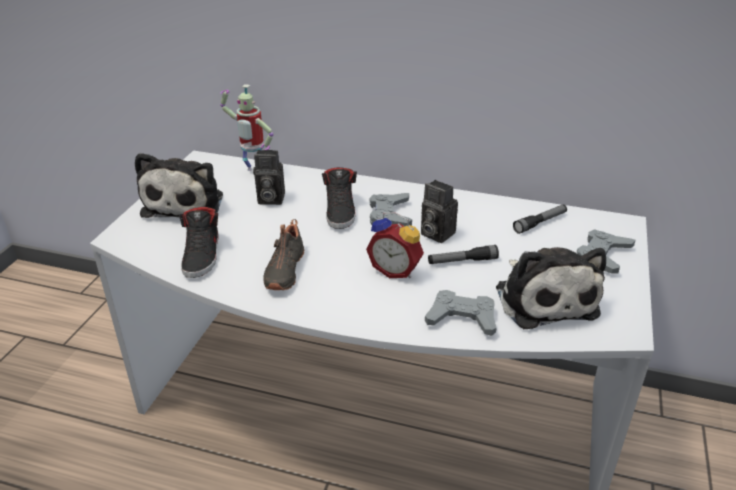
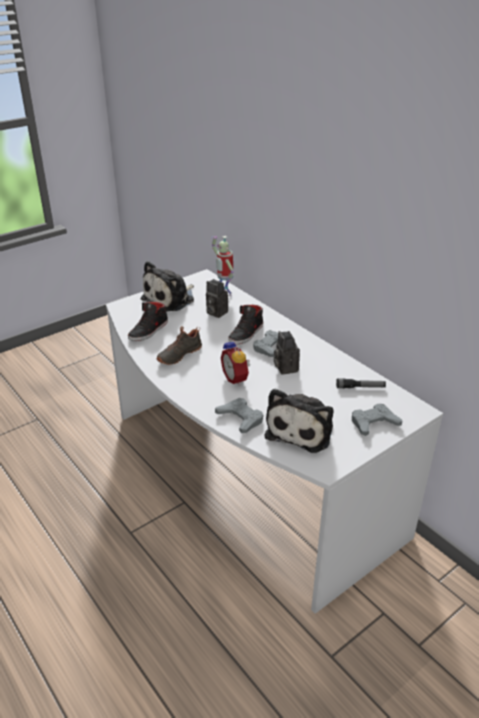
camera: 35 degrees right, 0 degrees up
(462, 261) = (280, 389): flashlight -> none

